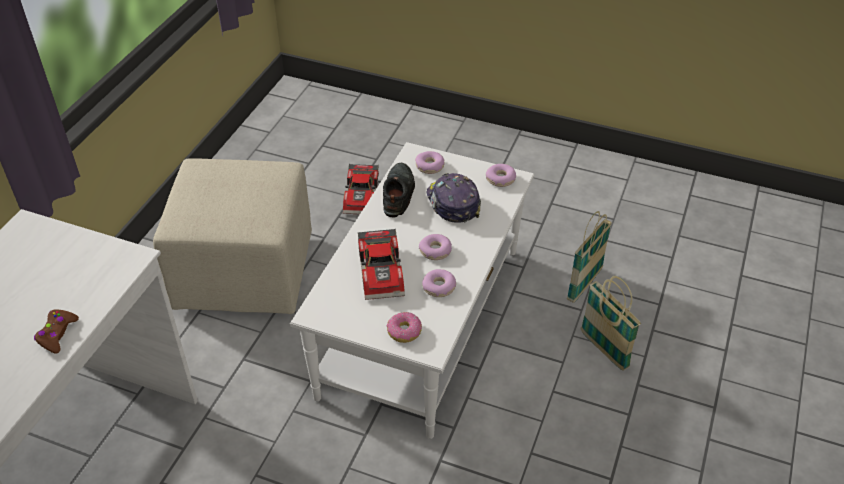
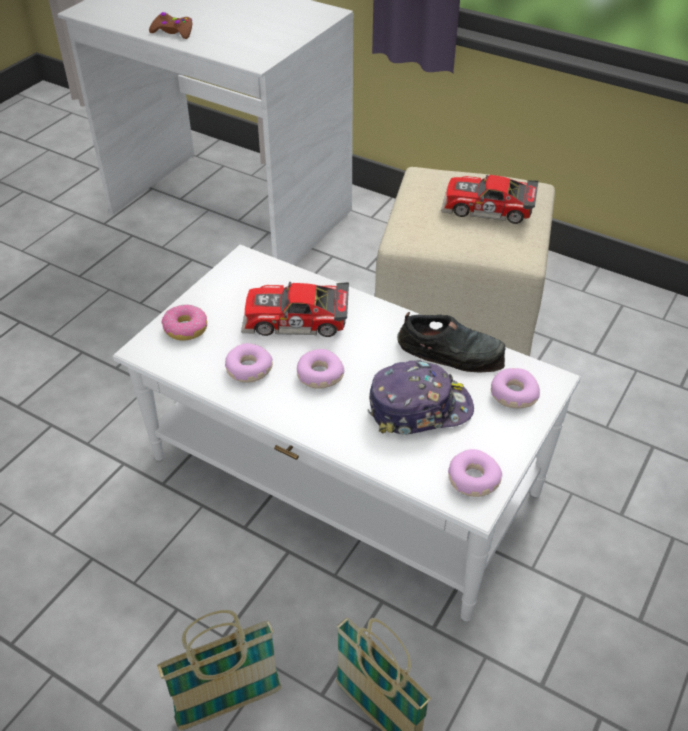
camera: 100 degrees right, 0 degrees up
(363, 195) = (609, 440): toy car -> toy car (487, 209)

